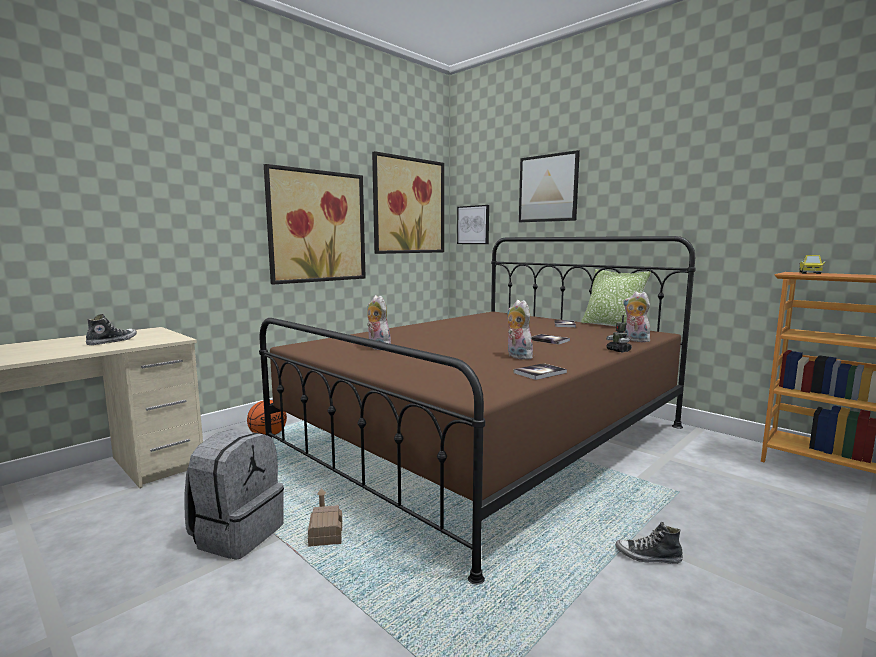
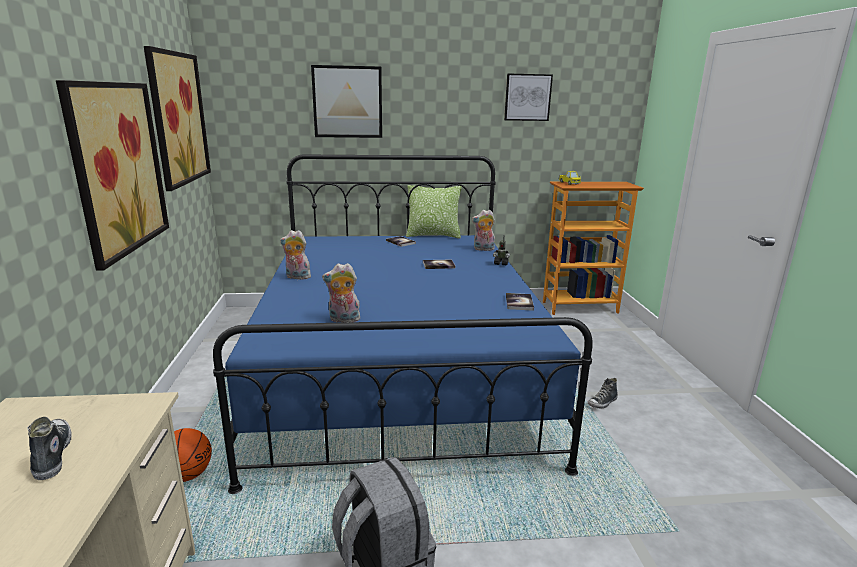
camera: 50 degrees left, 10 degrees up
(326, 536) = (449, 517): toy house -> none
(473, 225) = (247, 137): picture -> picture (527, 97)
(486, 439) = (398, 369): brown bed -> blue bed
(517, 356) = (467, 291): plush toy -> plush toy (297, 277)

